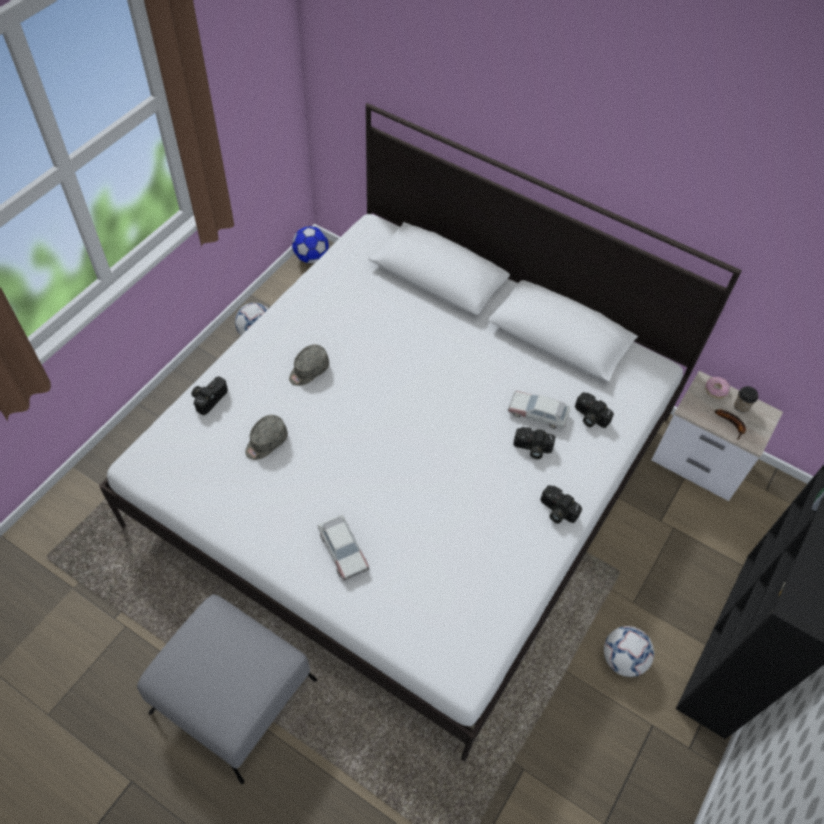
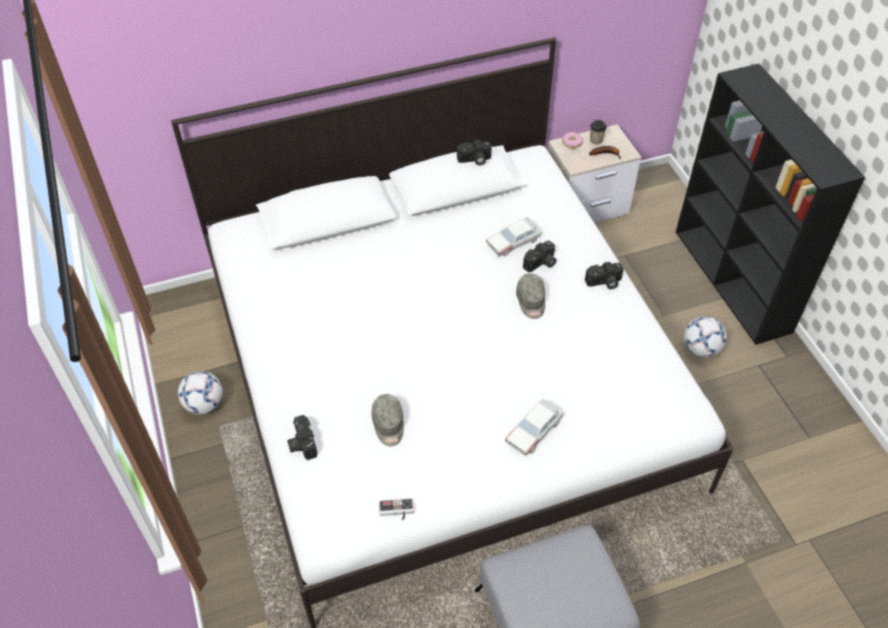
camera: 50 degrees left, 5 degrees down
(191, 498) = (396, 511): none -> game controller
(308, 371) = (341, 356): grey cap -> grey cap (531, 302)
(311, 257) = (162, 316): football -> none
(342, 550) = (534, 430): toy car -> toy car turned 120 degrees clockwise
(589, 417) = (542, 216): camera -> camera (474, 160)

